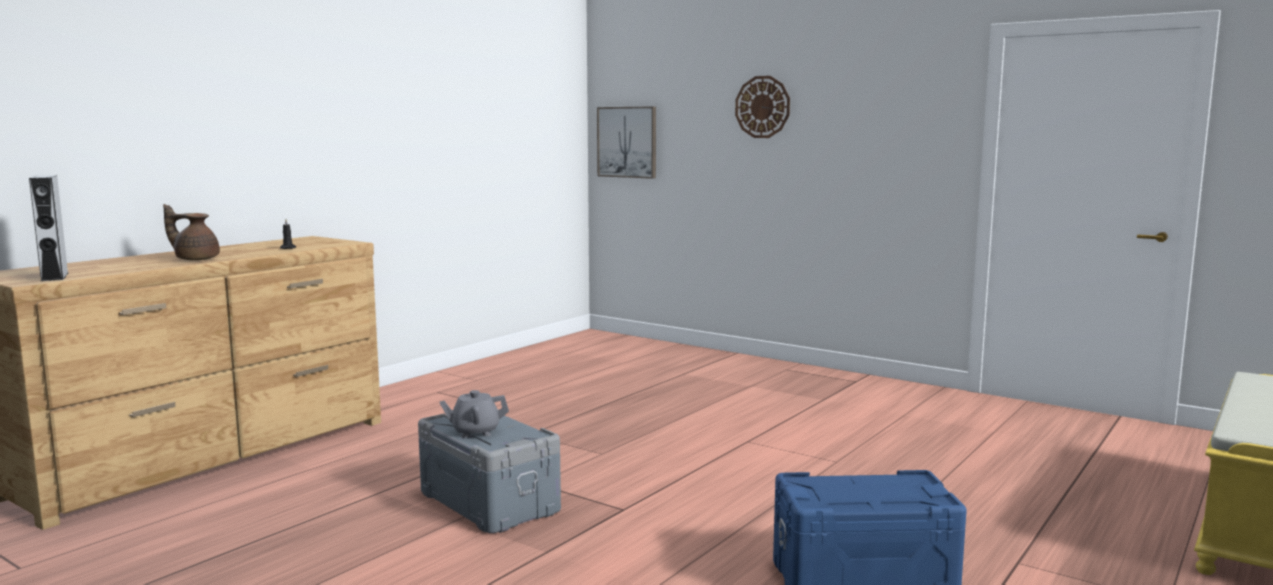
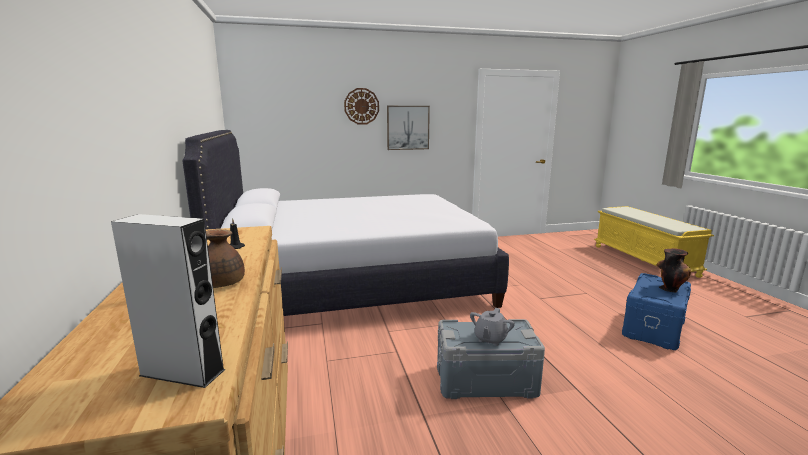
camera: 50 degrees left, 5 degrees up
(621, 387) = (355, 284): none -> white bed
(627, 142) = (262, 128): picture -> picture (408, 127)
(892, 497) = (669, 288): none -> vase

